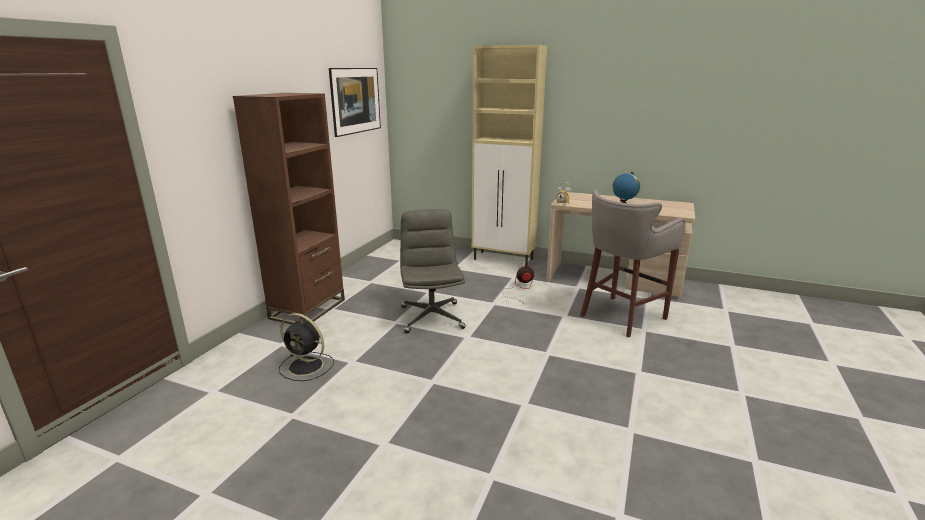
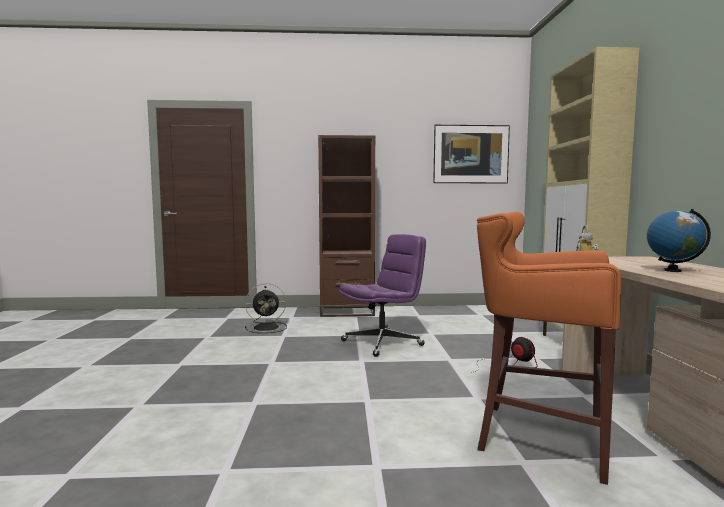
camera: 65 degrees right, 15 degrees down
(307, 366) = (267, 328): black fan -> black fan turned 105 degrees counterclockwise
(431, 317) = (382, 343): grey office chair -> purple office chair
(620, 317) = (537, 437): grey stool -> orange stool

